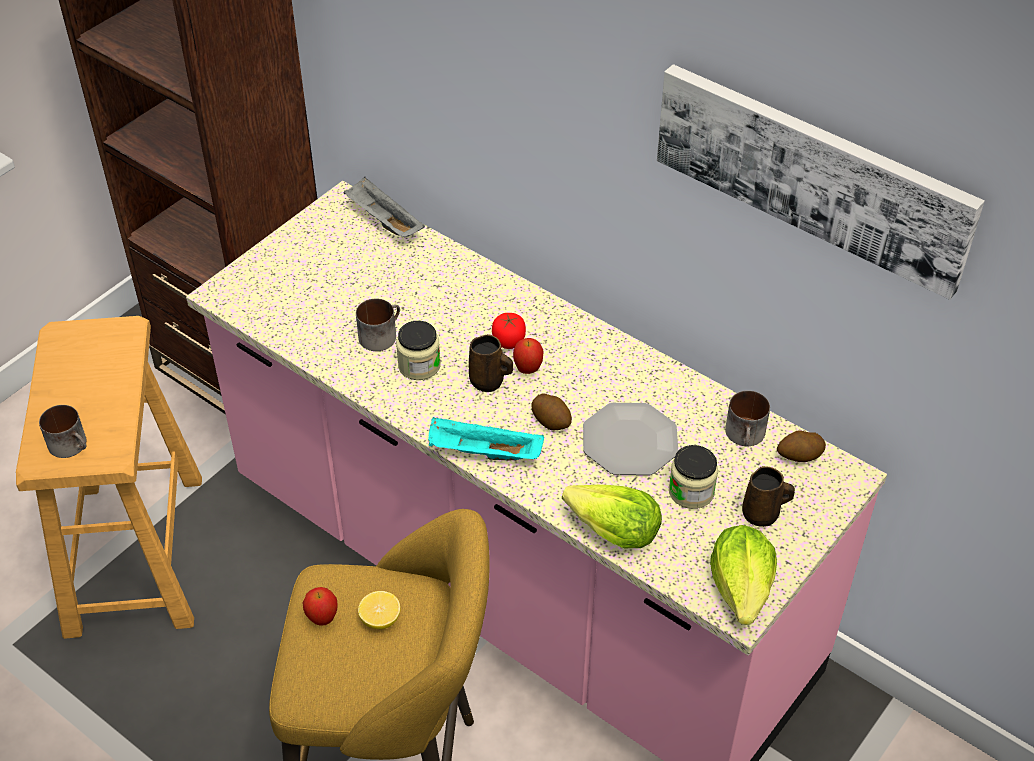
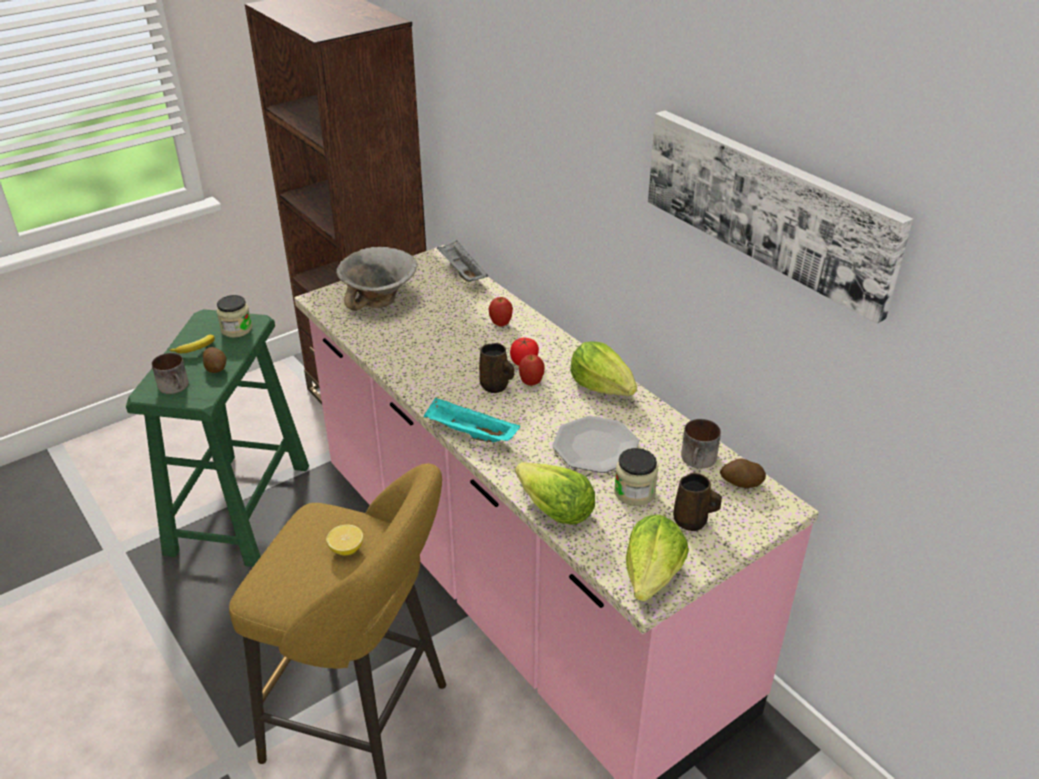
camera: 15 degrees right, 10 degrees down
(69, 385) = (195, 349): none -> banana
(136, 553) = (240, 508): beige stool -> green stool
(299, 285) = (380, 302): none -> bowl
(322, 618) = (301, 539): apple -> apple (501, 324)
(380, 334) = (425, 342): mug -> none
(419, 365) = (446, 366): jar -> jar (236, 329)
(551, 421) = (535, 421): potato -> potato (216, 368)
(611, 359) = (603, 387): none -> lettuce

